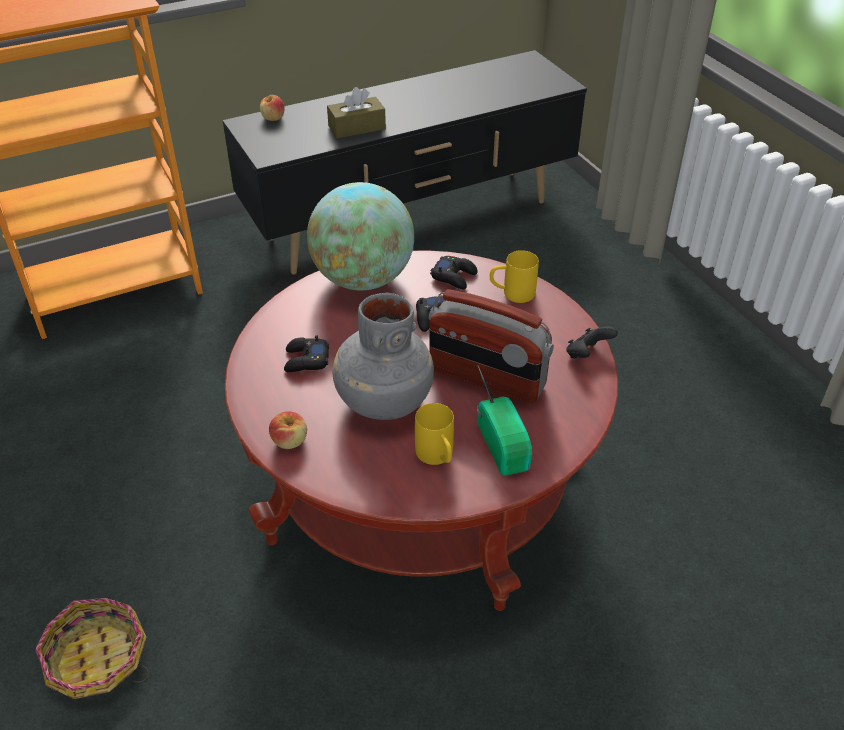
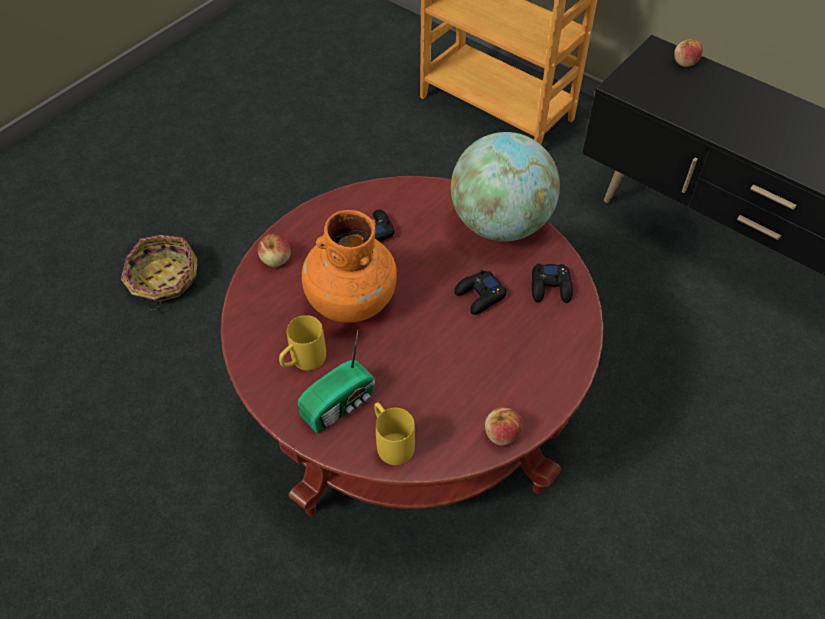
camera: 65 degrees right, 10 degrees up
(357, 127) = (724, 122): brown tissue box -> none
(383, 401) = (350, 300): grey vase -> orange vase
(486, 379) = (419, 363): radio -> none
(511, 294) = (555, 341): yellow mug -> yellow mug (391, 442)
(587, 355) = (501, 434): black game controller -> apple

